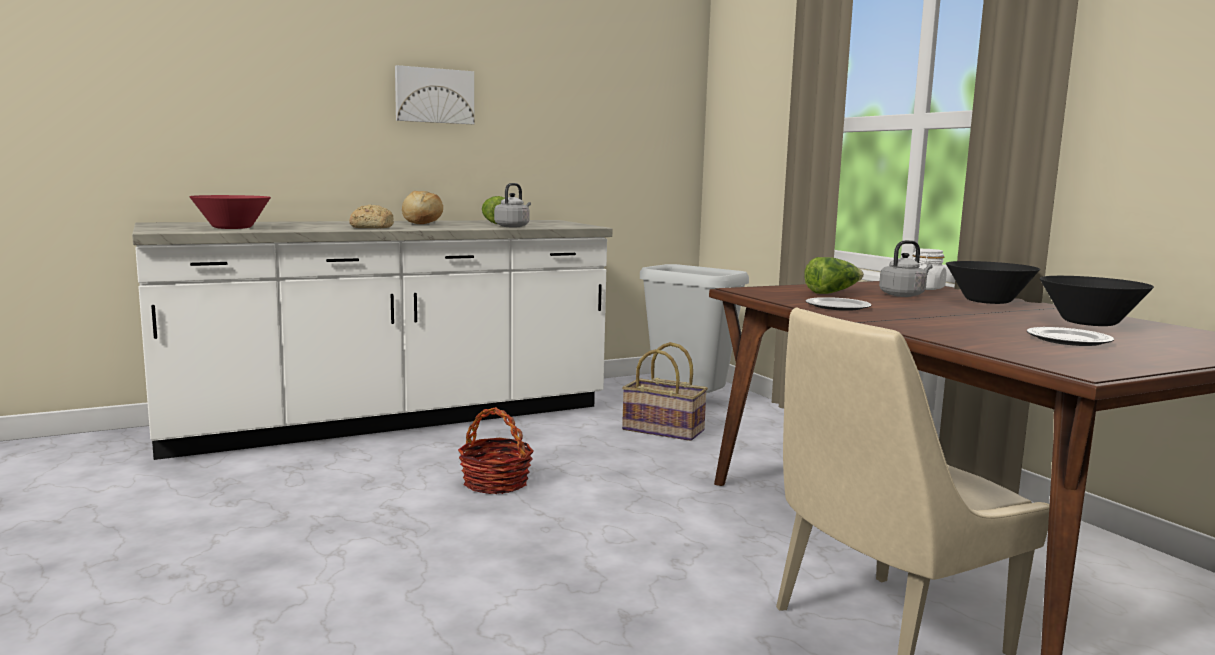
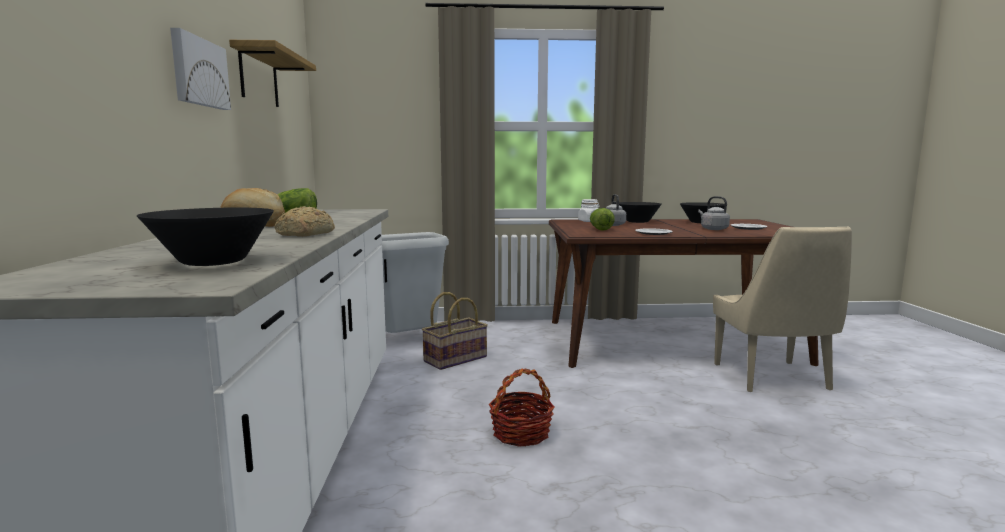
camera: 65 degrees left, 0 degrees up
(232, 228) = (213, 262): red bowl -> black bowl
(513, 226) = (348, 216): grey kettle -> grey kettle (713, 229)
(556, 89) = (259, 78): none -> shelf

